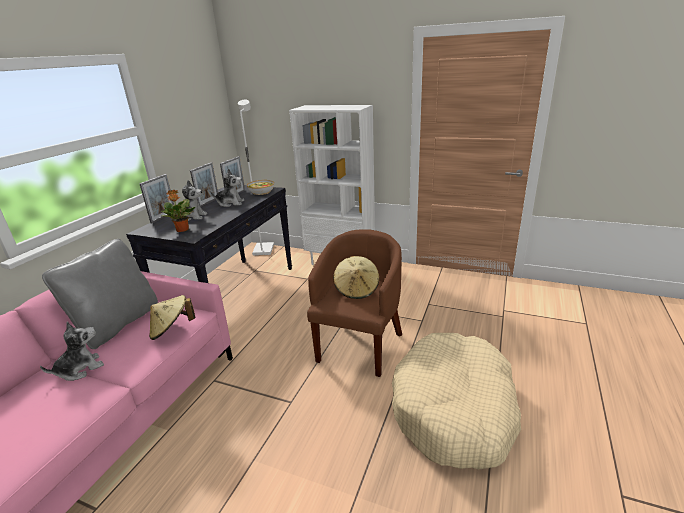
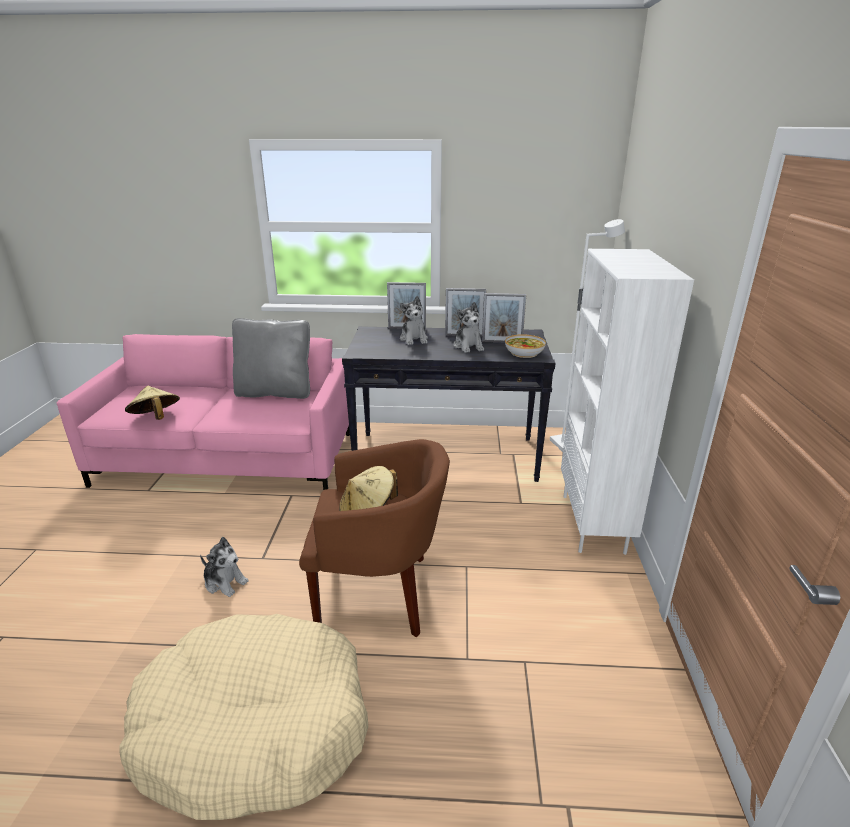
camera: 70 degrees right, 0 degrees up
(80, 369) = (213, 401): plush toy -> plush toy (225, 582)
(172, 330) = (266, 418): beige hat -> beige hat (155, 418)
(182, 230) = (375, 344): potted plant -> none

